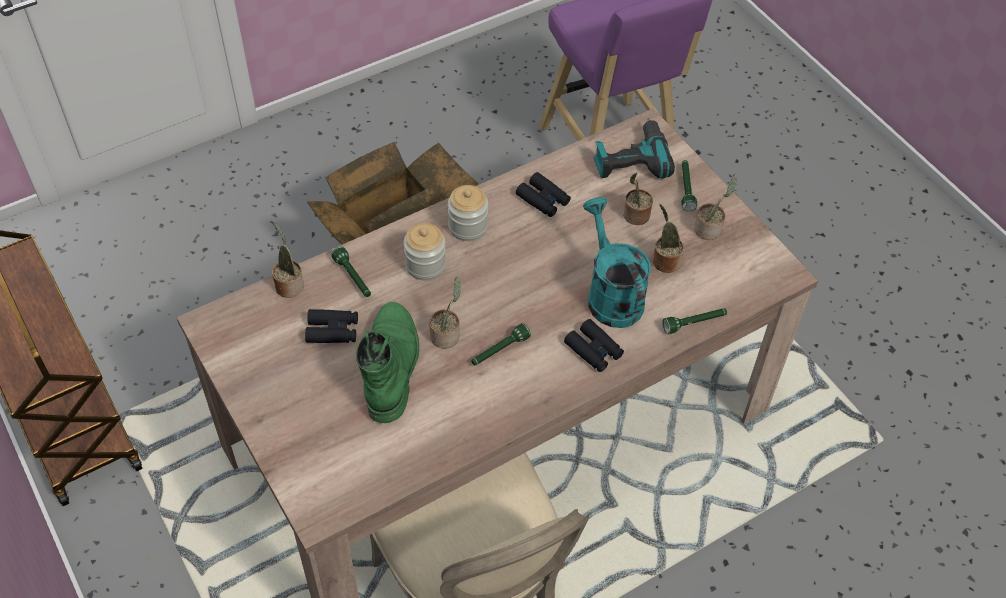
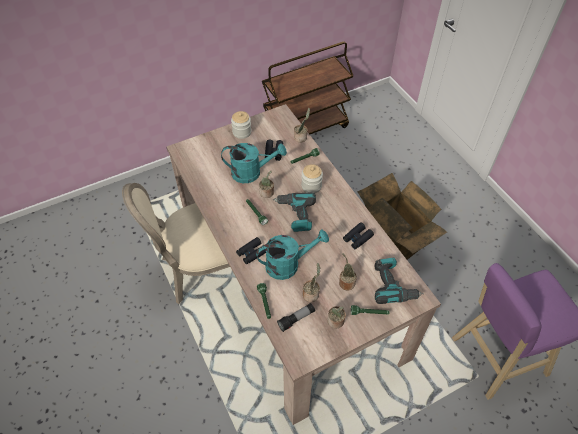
camera: 95 degrees right, 0 degrees up
(391, 366) = (252, 172): green boot -> turquoise watering can
(468, 227) = (337, 204): jar -> jar (242, 132)
(498, 287) = (296, 214): none -> power drill
(715, 279) = (296, 319): none -> flashlight

